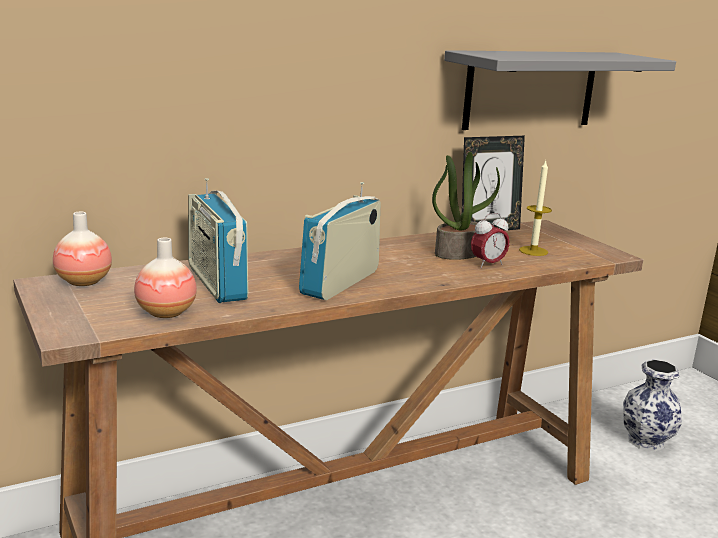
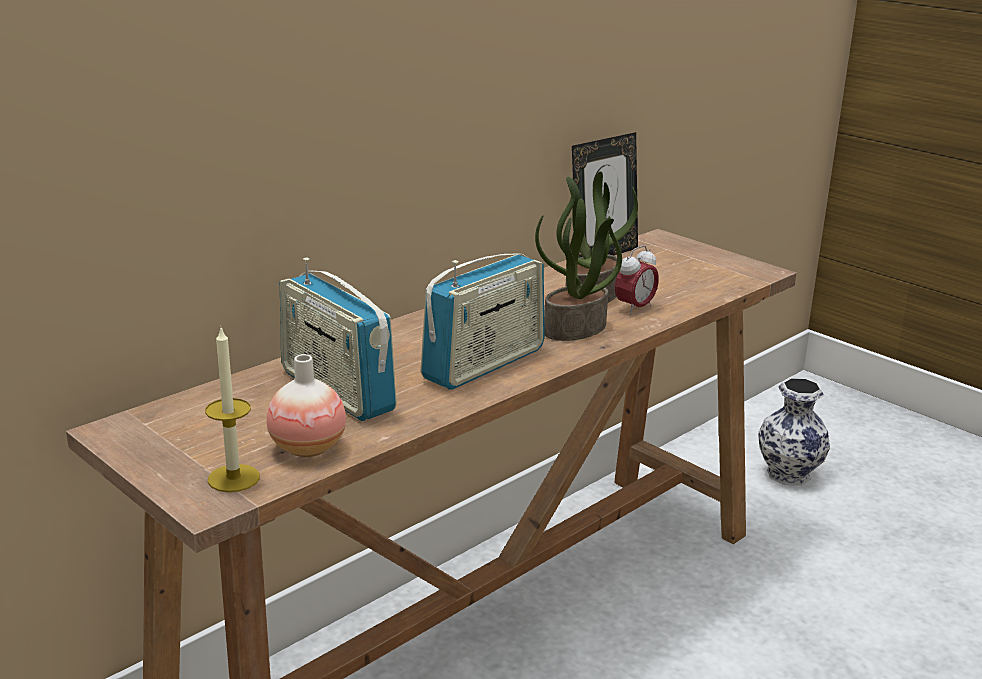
camera: 15 degrees left, 5 degrees up
(83, 282) = (165, 419): vase -> none
(340, 282) = (484, 364): radio -> radio turned 150 degrees counterclockwise
(429, 271) = (575, 329): none -> potted plant
(530, 89) = (634, 71): grey shelf -> none
(533, 251) = (673, 279): candle -> candle (233, 478)

